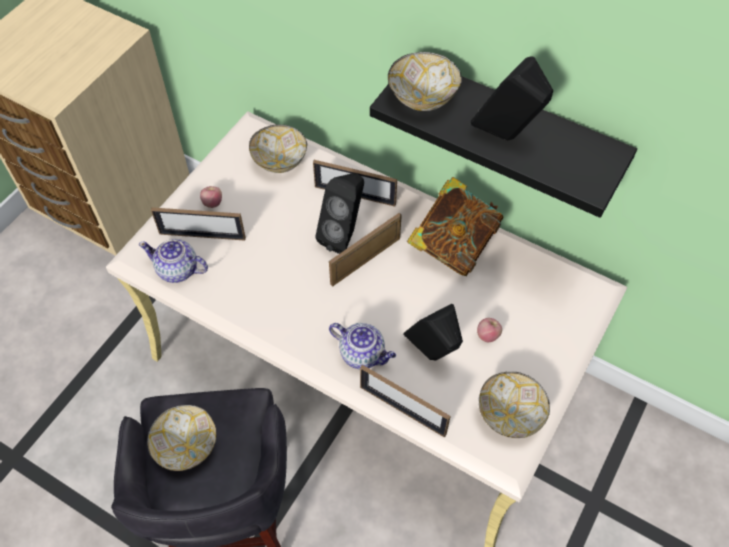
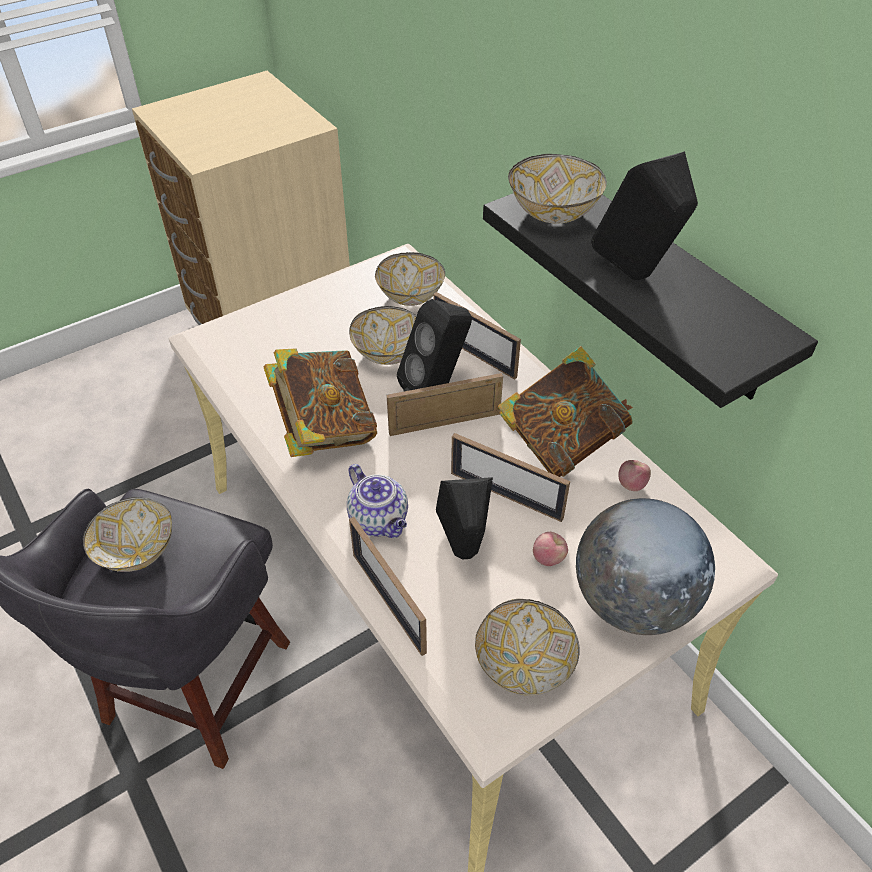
camera: 25 degrees right, 10 degrees down
(178, 270) = (234, 362): teapot -> none
(202, 236) = (281, 339): picture frame -> picture frame (506, 495)
(212, 203) = (313, 312): apple -> apple (631, 484)
(282, 299) = (324, 429): none -> book
(291, 218) = (387, 352): none -> bowl
(553, 343) = (632, 601): none -> globe

